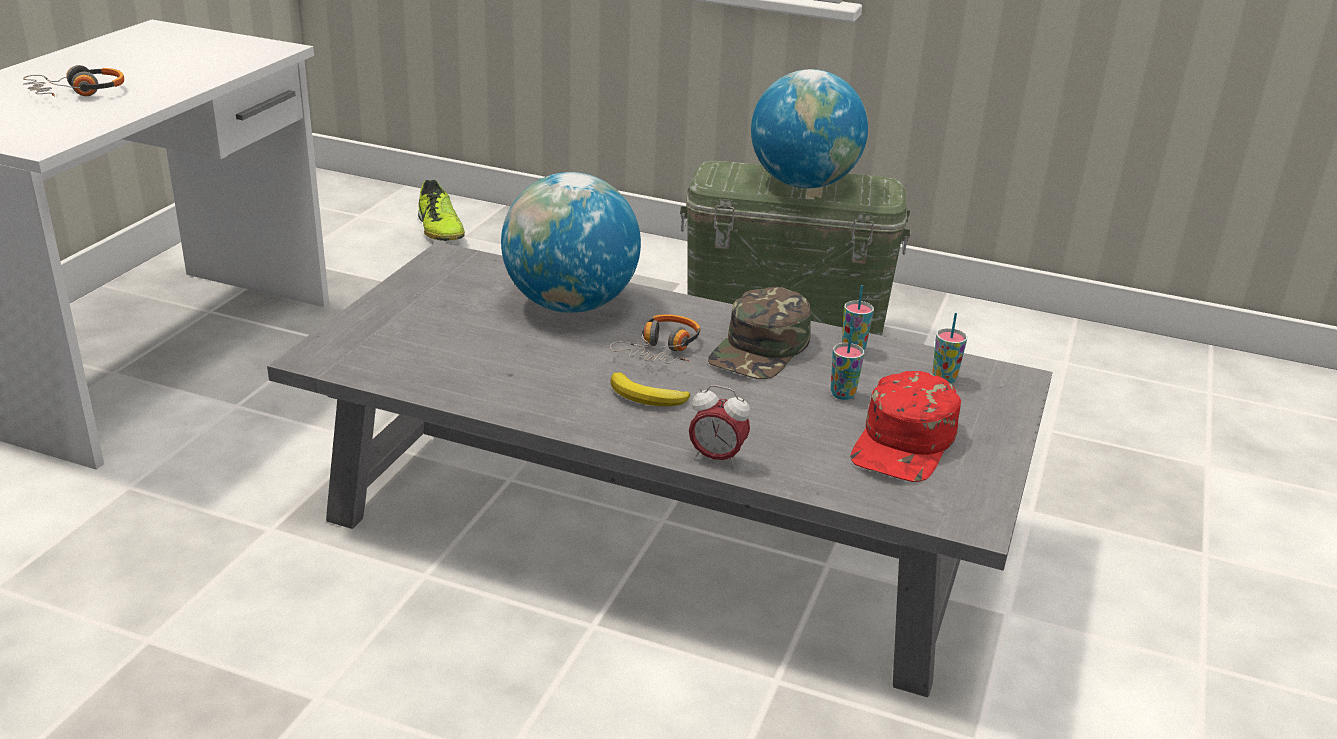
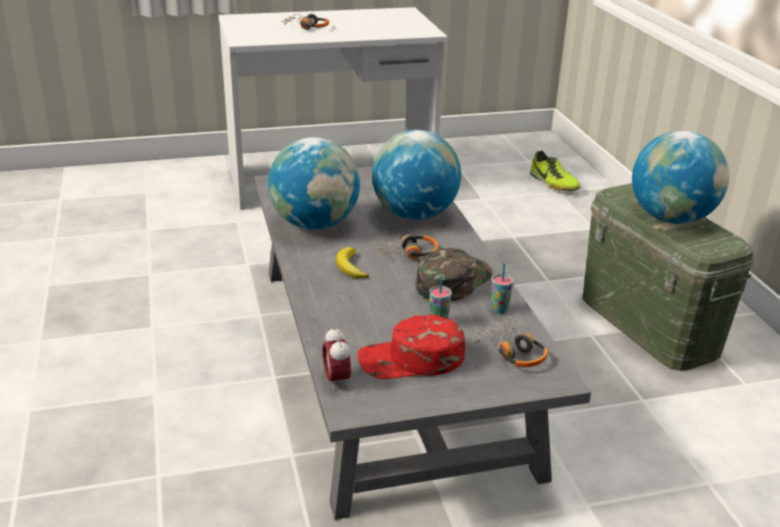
camera: 55 degrees right, 0 degrees up
(440, 230) = (553, 184): shoe -> shoe turned 60 degrees counterclockwise
(496, 377) = (315, 224): none -> globe
(716, 458) = (315, 306): alarm clock -> alarm clock (336, 380)
(761, 349) = (452, 281): green cap -> green cap turned 135 degrees clockwise
(944, 378) = (512, 351): cup -> headphones

